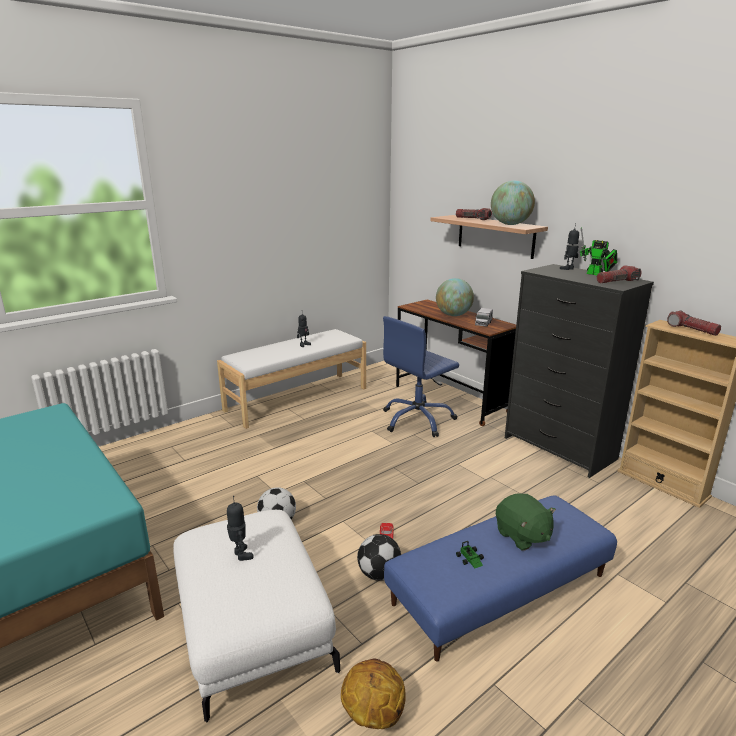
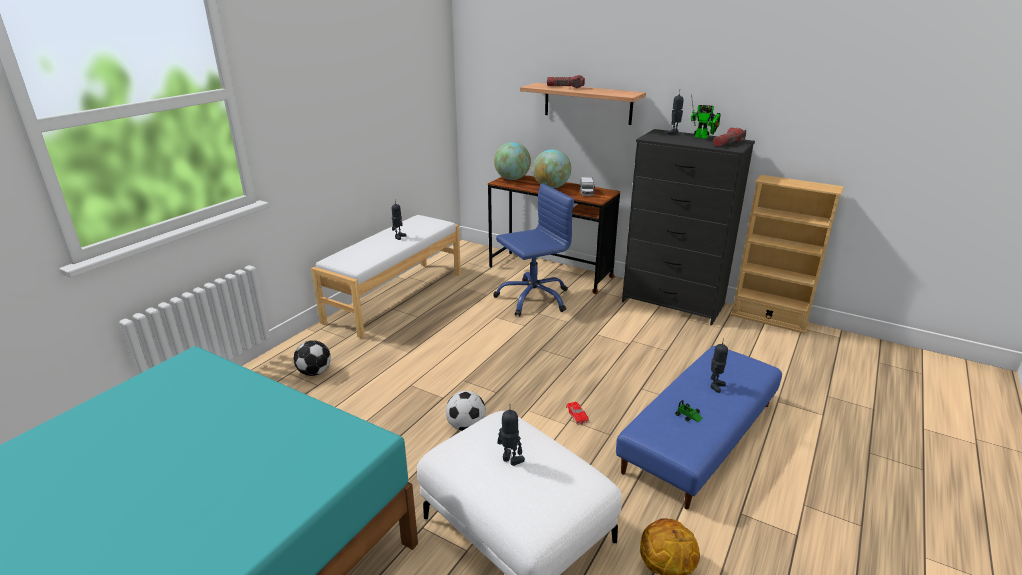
camera: 20 degrees left, 5 degrees up
(378, 573) = (592, 450): football -> football (314, 372)
(417, 420) = (533, 298): blue office chair -> blue office chair turned 150 degrees counterclockwise
(510, 224) = (610, 92): globe -> globe (512, 179)
(522, 536) = (715, 386): green plush toy -> toy robot
(691, 330) = (793, 181): flashlight -> none

